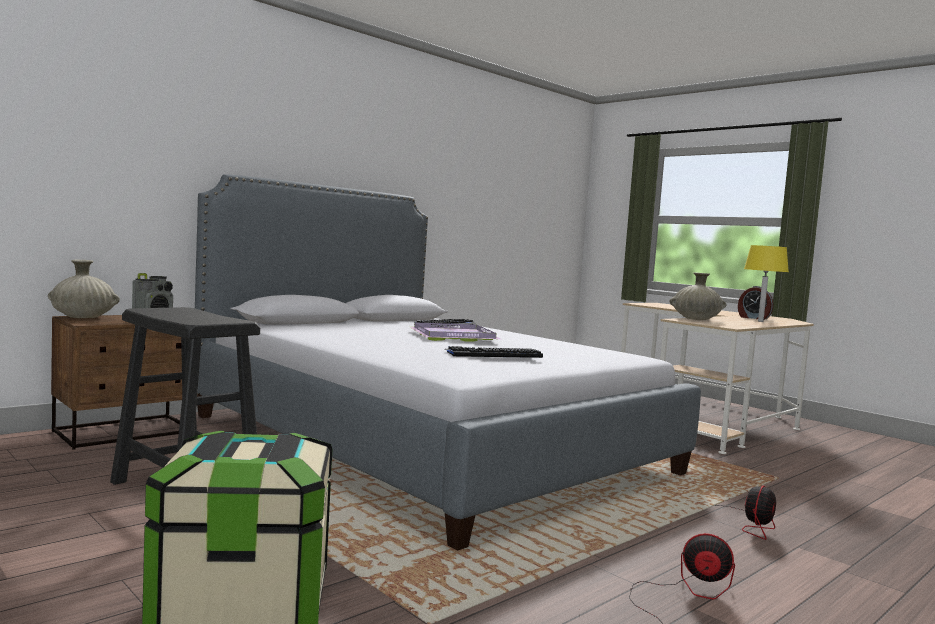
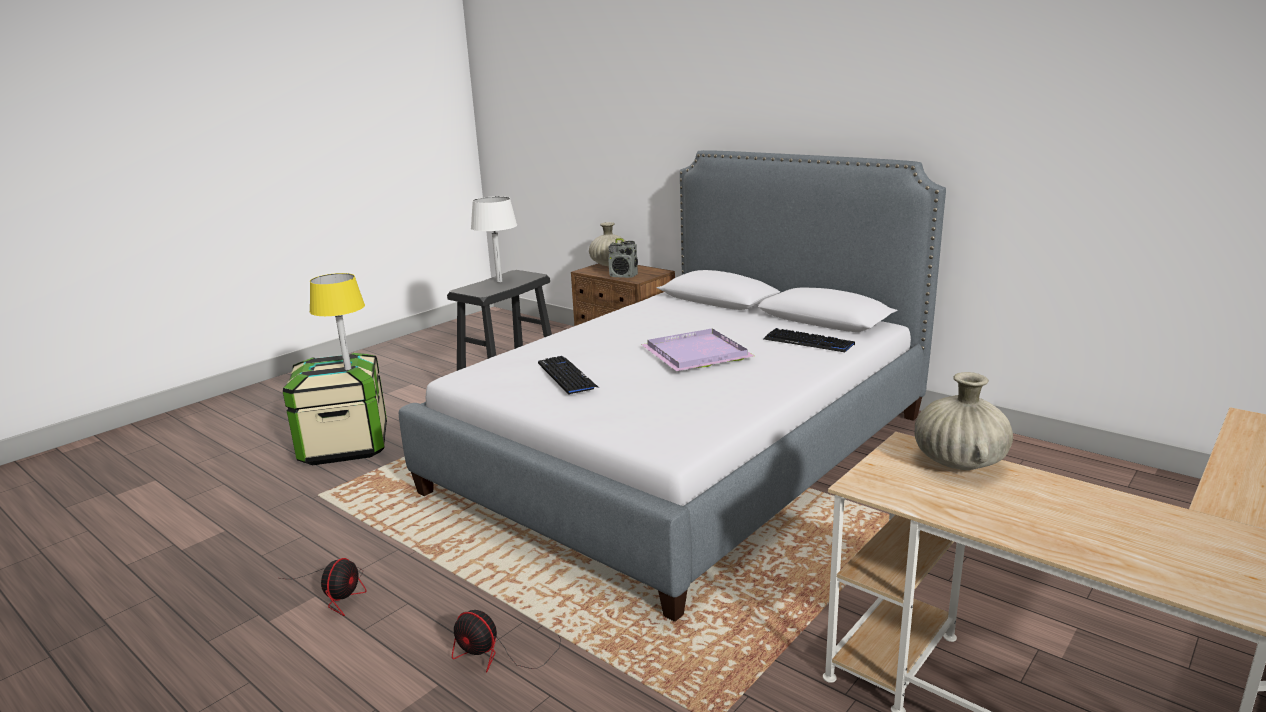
camera: 85 degrees right, 15 degrees up
(179, 315) = (499, 281): none -> white table lamp
(753, 318) = (1208, 541): alarm clock -> none
(760, 321) = (1109, 539): yellow table lamp -> yellow table lamp (348, 369)

